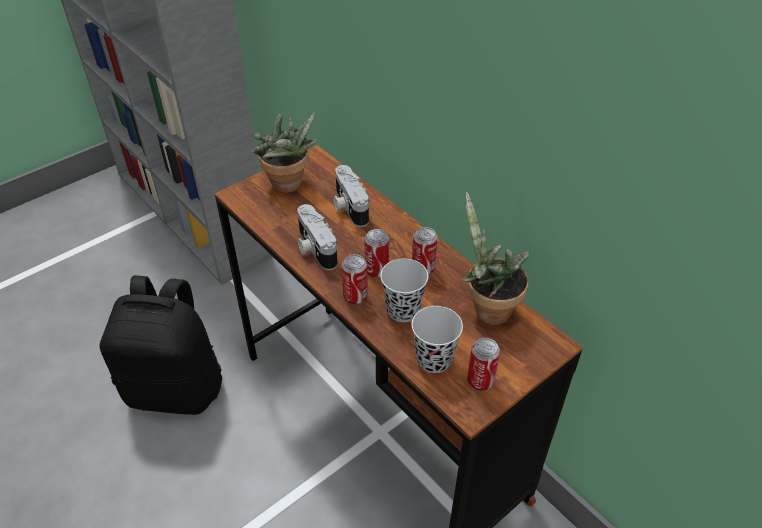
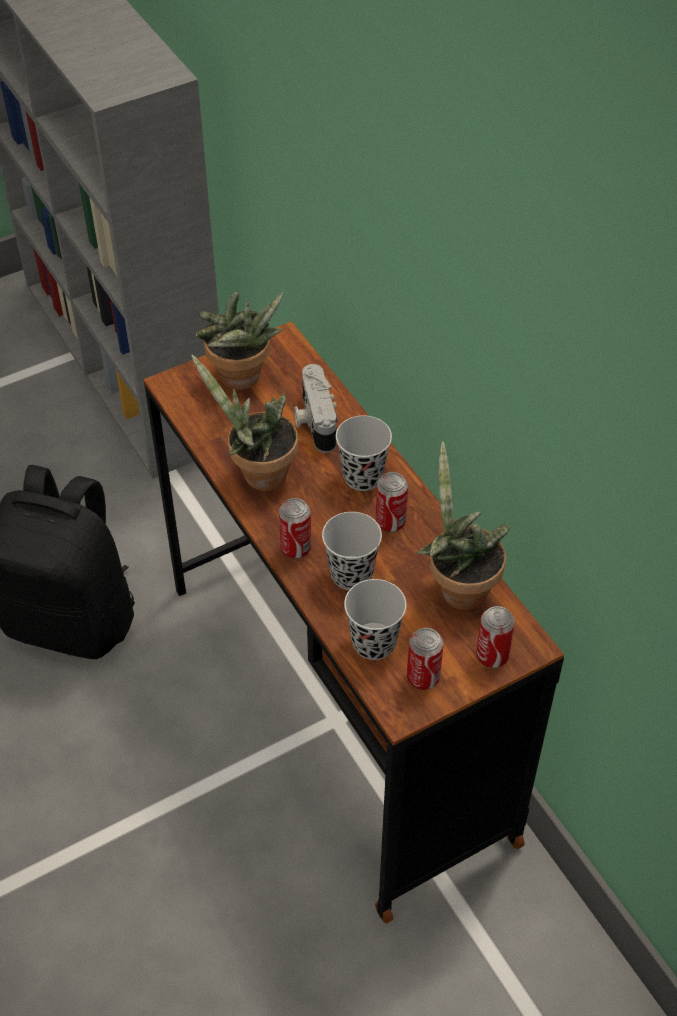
camera: 10 degrees right, 5 degrees up
(314, 248) = (258, 475): camera -> potted plant
(376, 271) = (330, 517): can -> can (492, 656)
(394, 240) = (362, 477): none -> black cup

